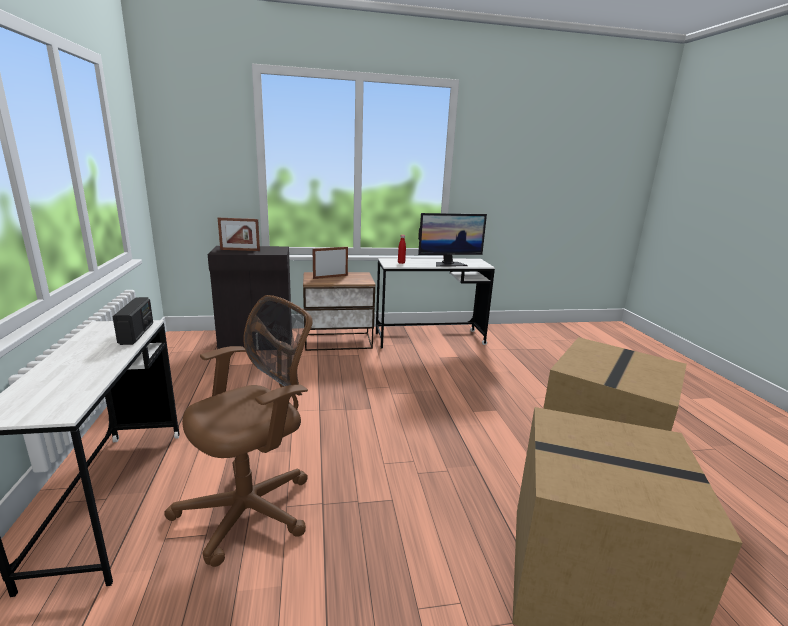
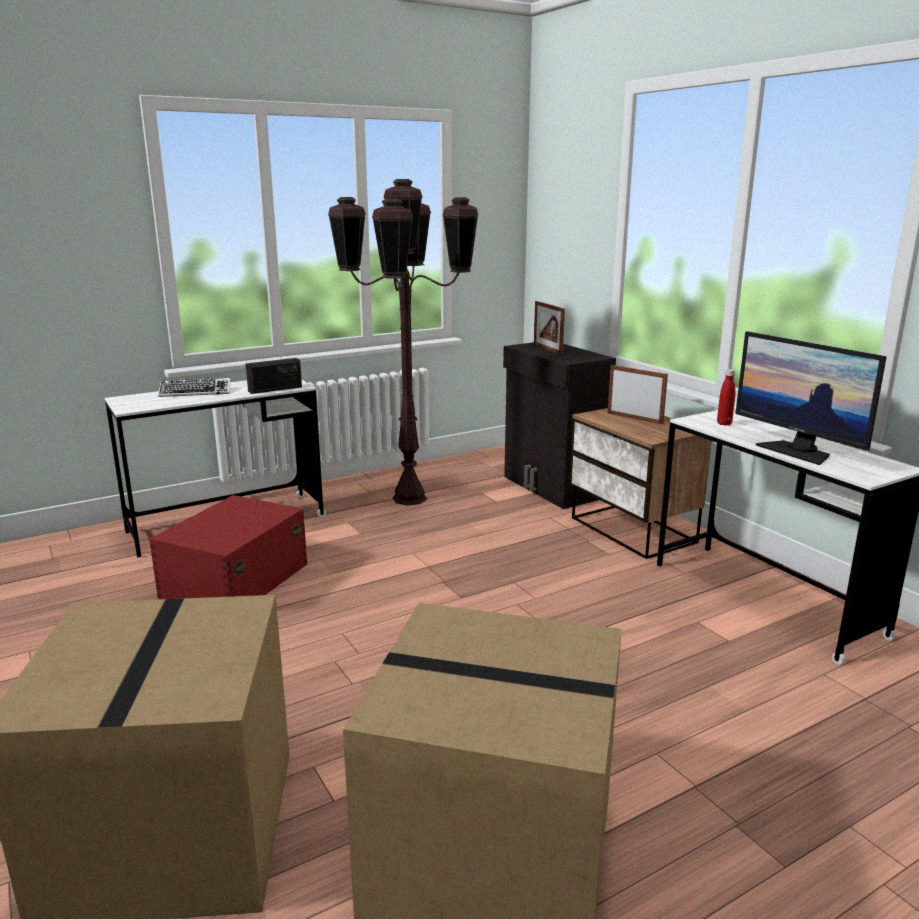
camera: 70 degrees right, 0 degrees up
(65, 369) = (195, 392): none -> keyboard
(200, 392) = (409, 498): none -> brown floor lamp
(252, 508) = (234, 581): brown office chair -> red storage box

